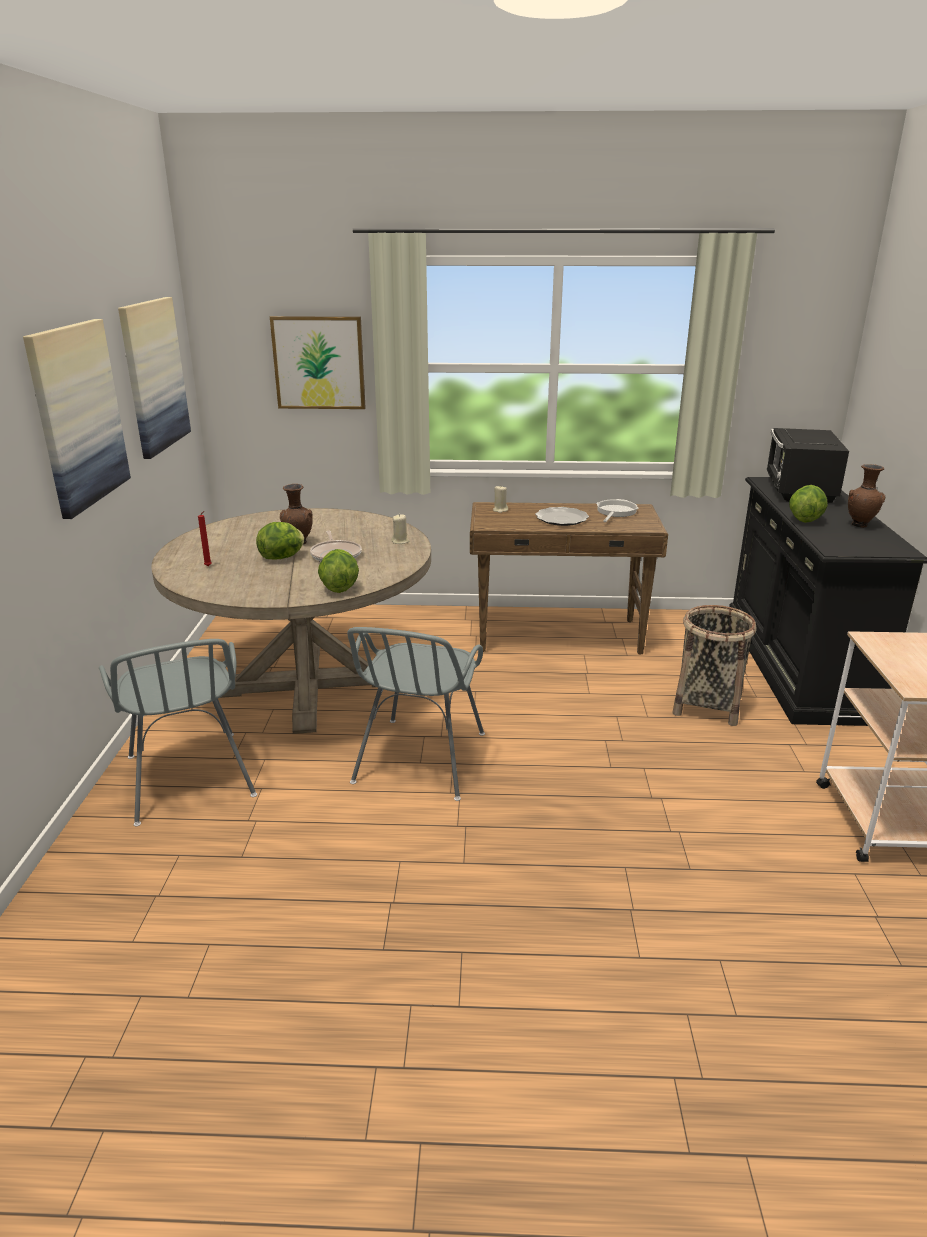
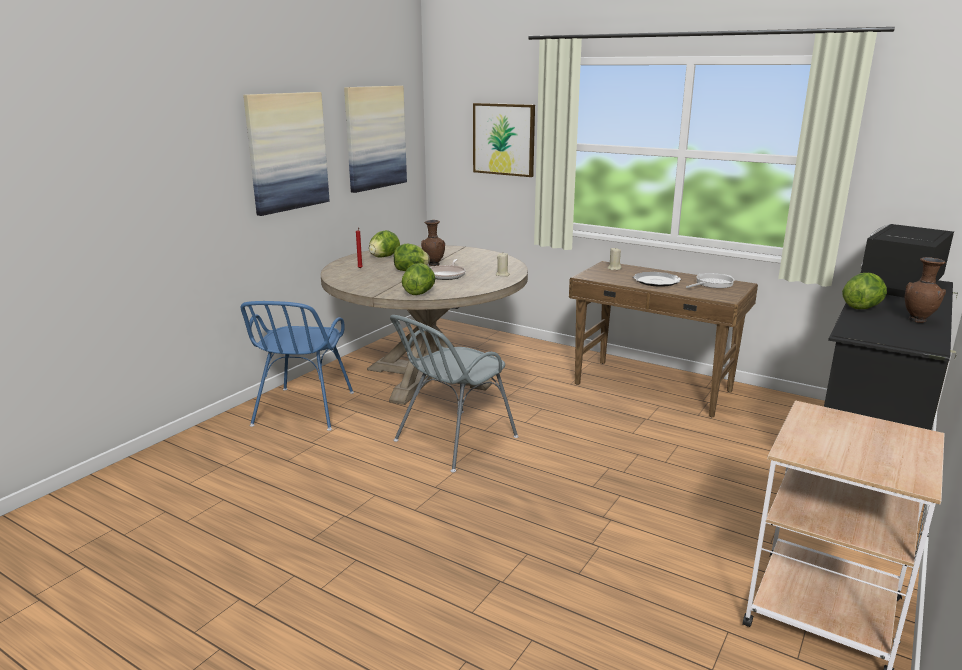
camera: 30 degrees right, 5 degrees down
(190, 779) = (303, 410): grey chair -> blue chair
(216, 542) = (384, 257): none -> lettuce
(707, 705) = (732, 469): basket -> none

